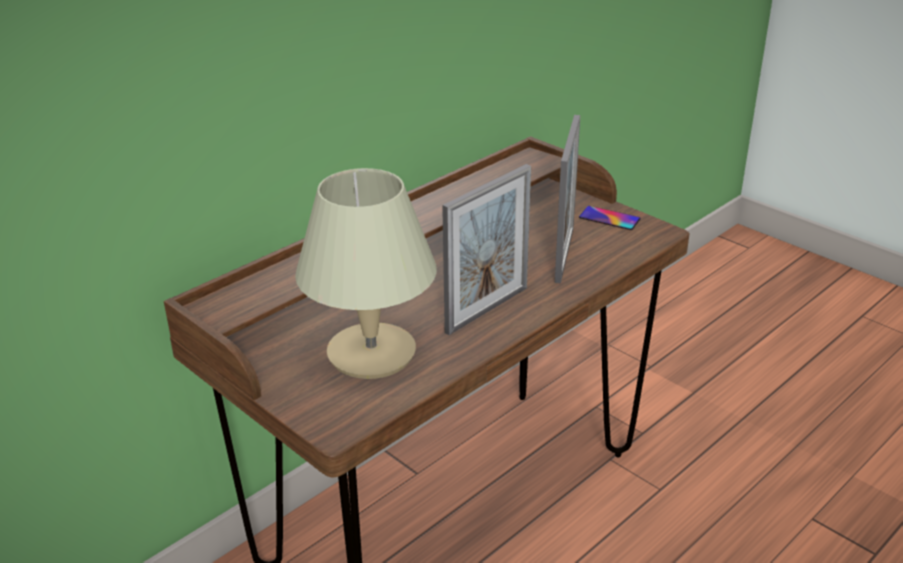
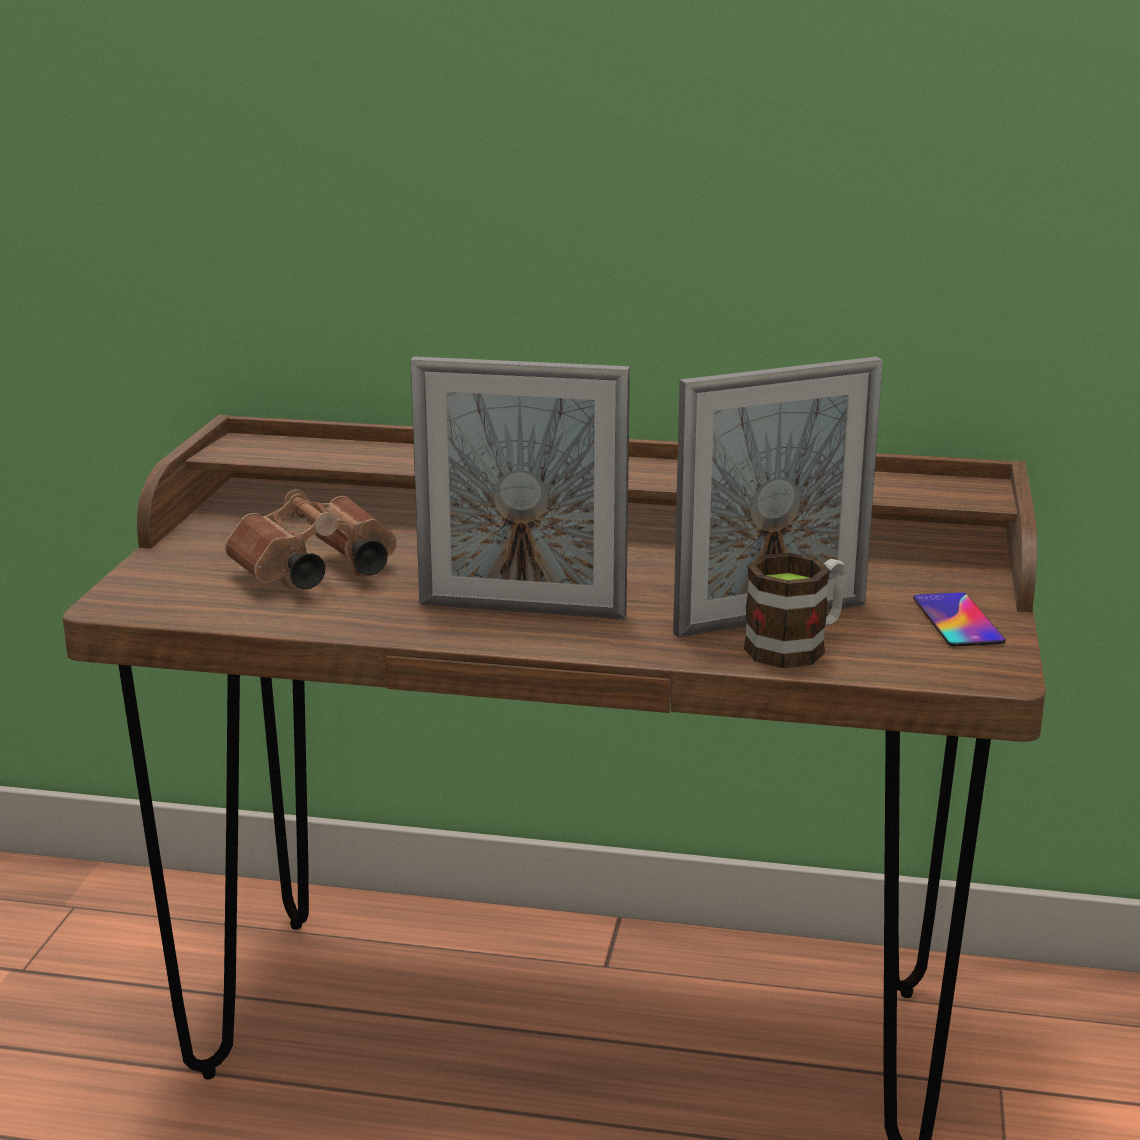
camera: 55 degrees right, 10 degrees down
(371, 354) = (312, 574): beige table lamp -> brown binoculars
(597, 260) = (797, 646): none -> mug

